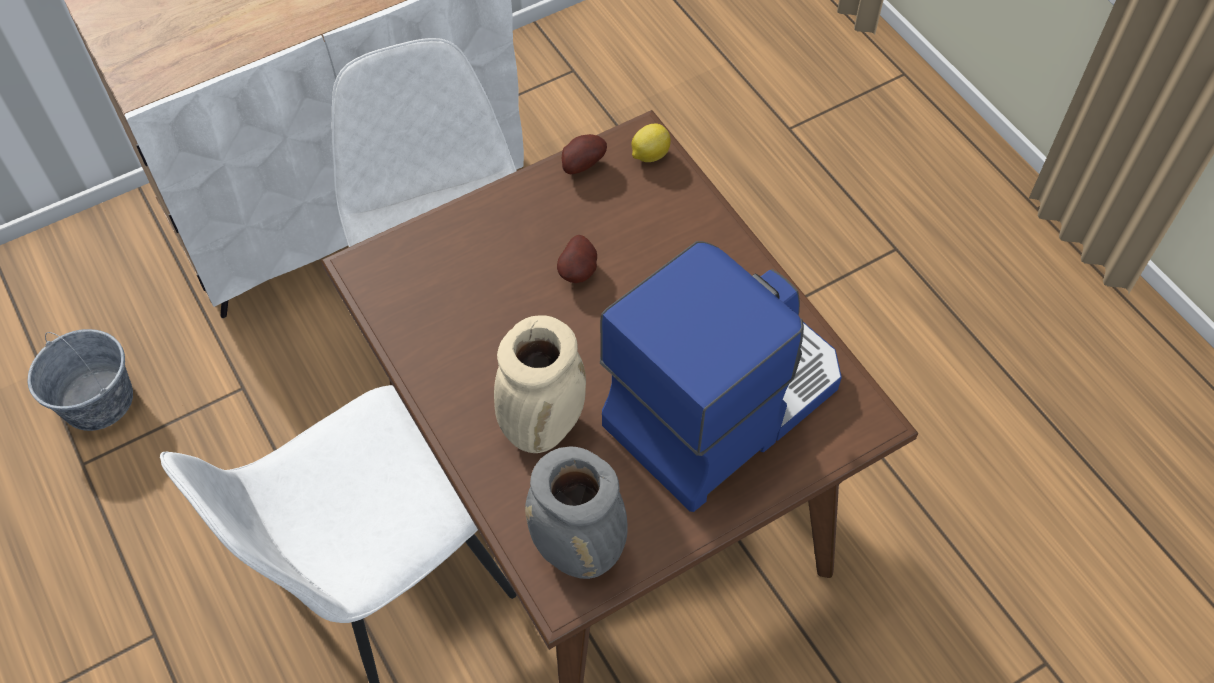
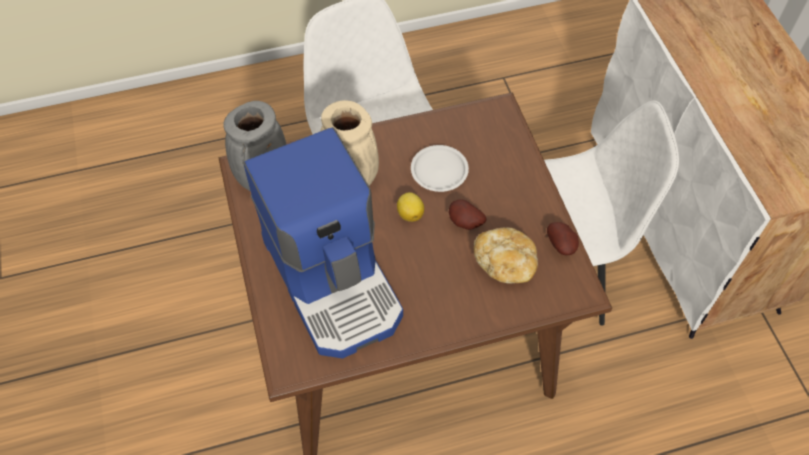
camera: 105 degrees right, 0 degrees up
(97, 400) = (544, 85): grey bucket -> none
(498, 319) = (439, 171): none -> white plate
(628, 217) = (505, 263): none -> bread
(649, 155) = (562, 291): lemon -> lemon (410, 213)

